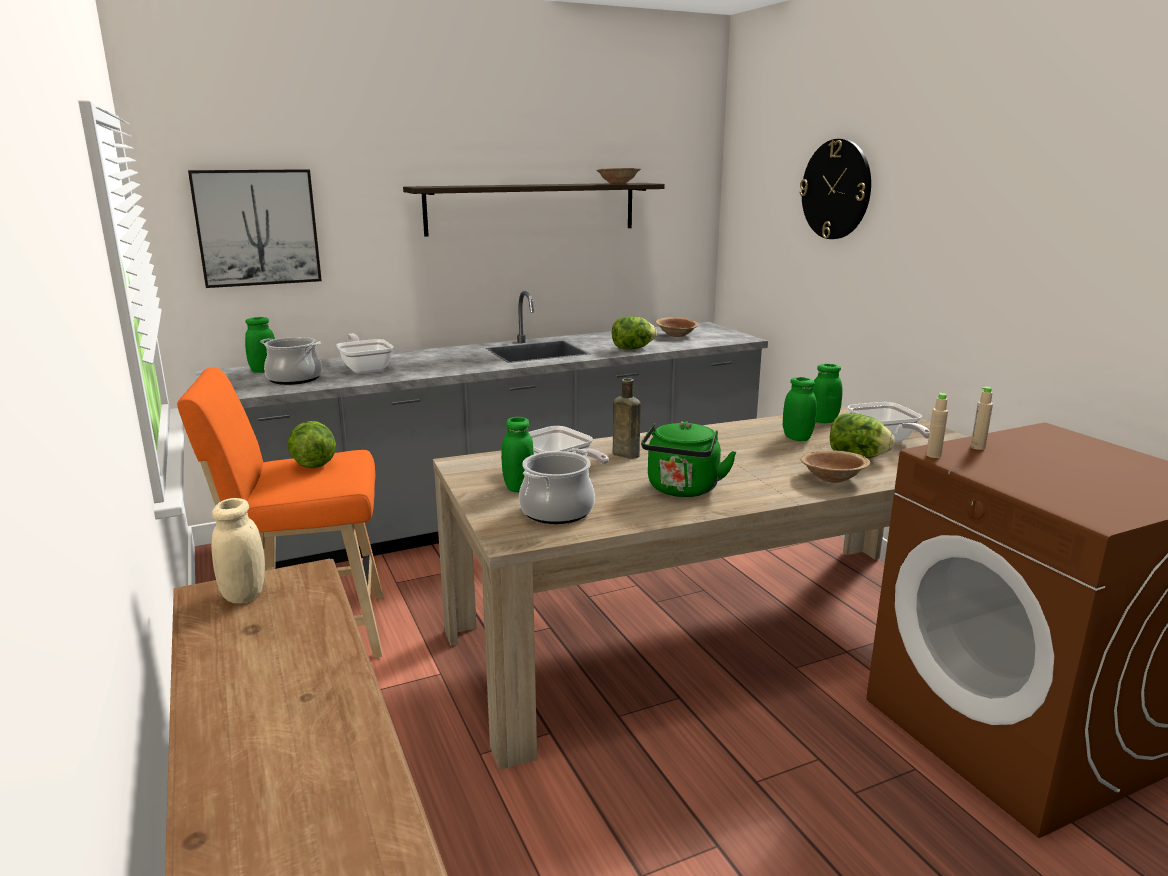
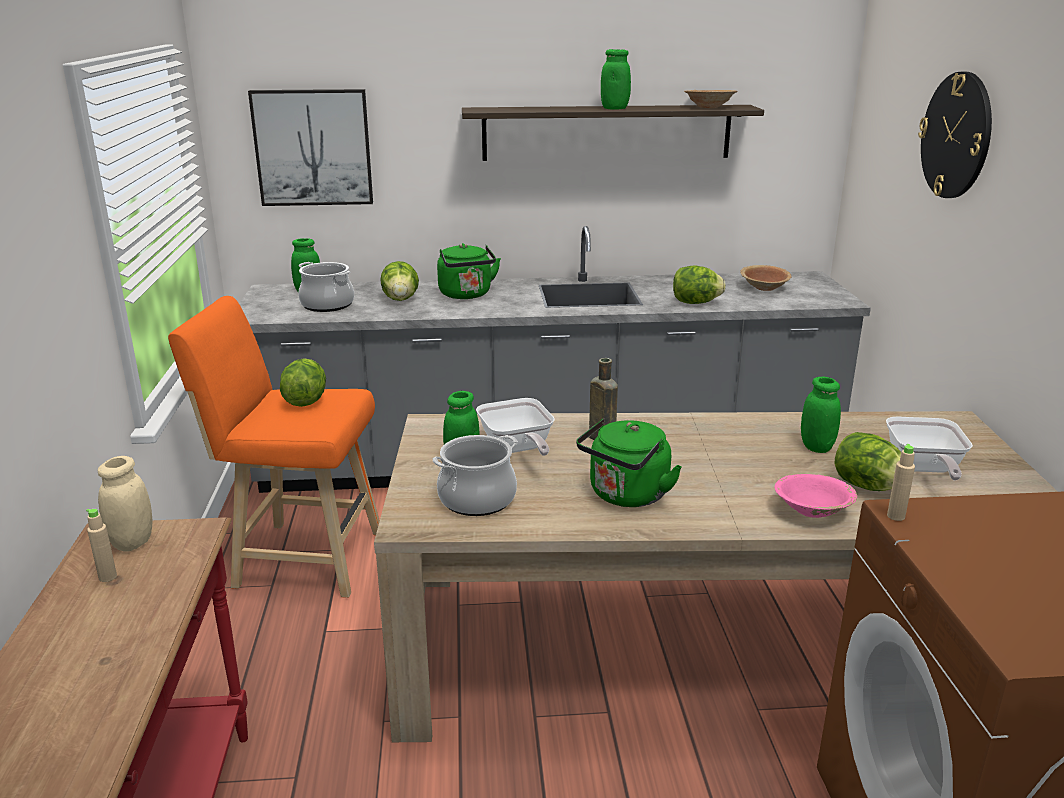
camera: 20 degrees right, 5 degrees up
(365, 369) = (400, 299): frying pan -> lettuce
(427, 360) = (466, 295): none -> green kettle
(823, 420) = (870, 427): green jar -> green jar (614, 108)
(832, 478) = (812, 510): brown bowl -> pink bowl
(977, 447) = (967, 514): beige bottle -> beige bottle (108, 577)

